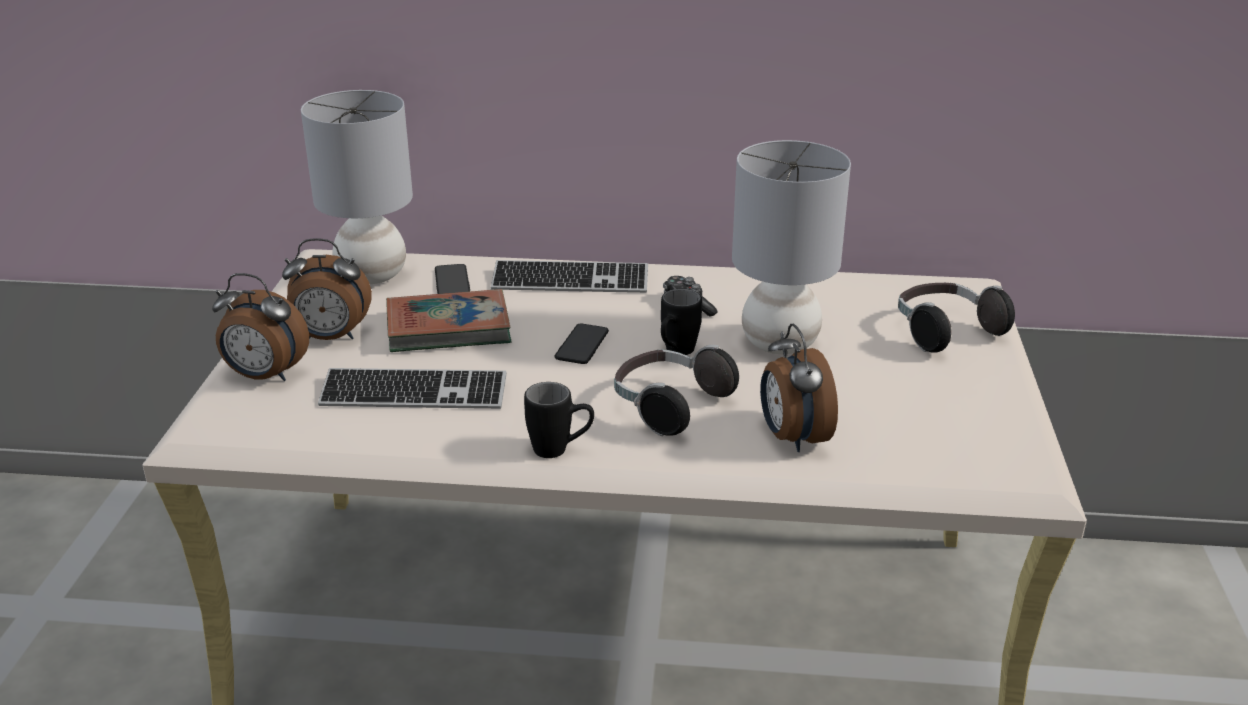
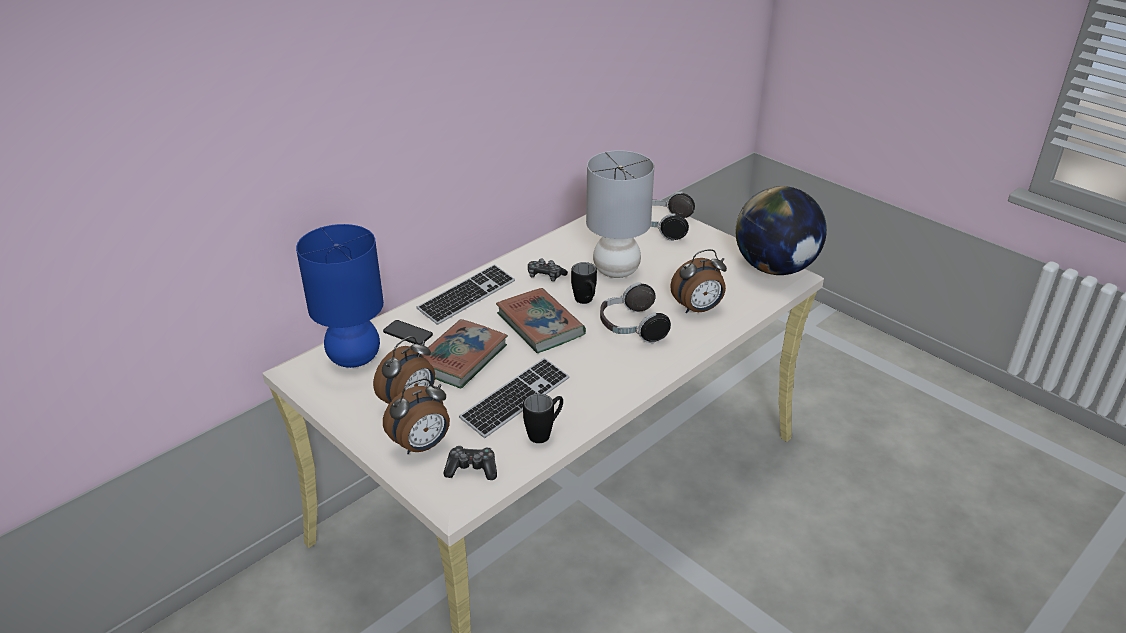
camera: 50 degrees left, 5 degrees up
(255, 422) = (472, 469): none -> game controller
(373, 275) = (354, 357): grey table lamp -> blue table lamp
(560, 450) = (630, 377): black mug -> black mug (545, 433)
(582, 345) = (540, 325): phone -> book
(792, 437) = (698, 309): alarm clock -> alarm clock turned 45 degrees counterclockwise
(1011, 458) = (775, 268): none -> globe

